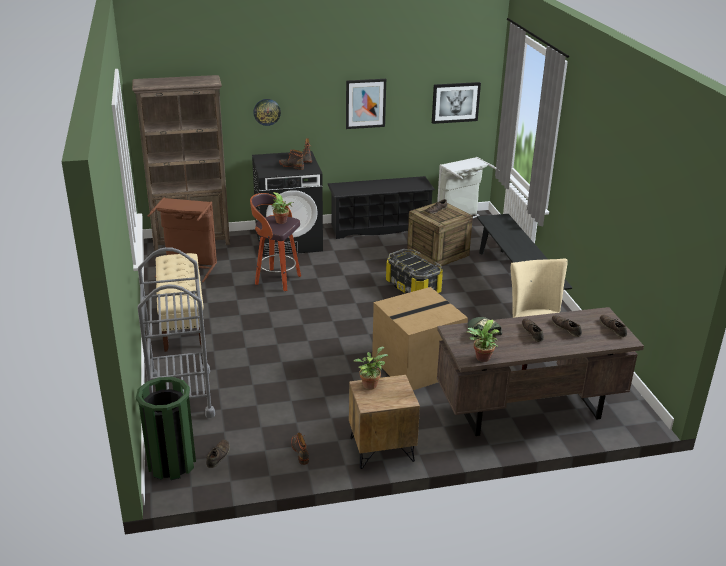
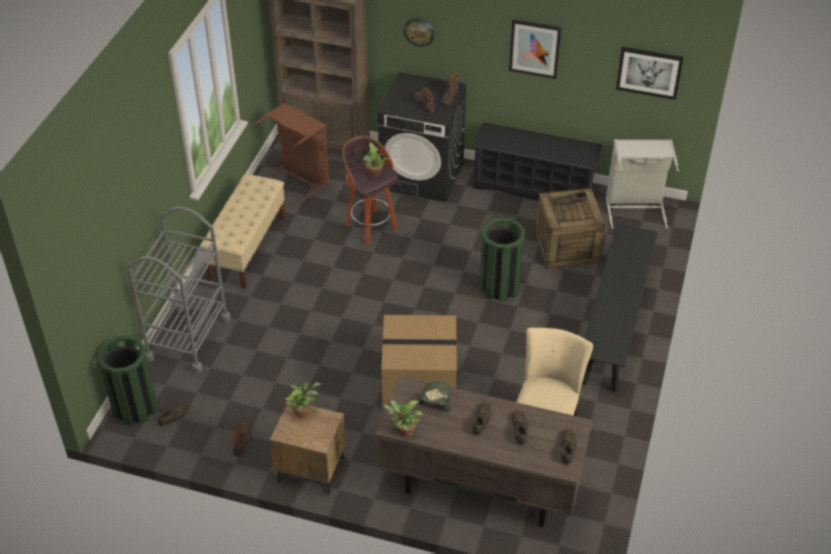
camera: 30 degrees right, 15 degrees up
(413, 287) = (499, 287): storage box -> green trash can

